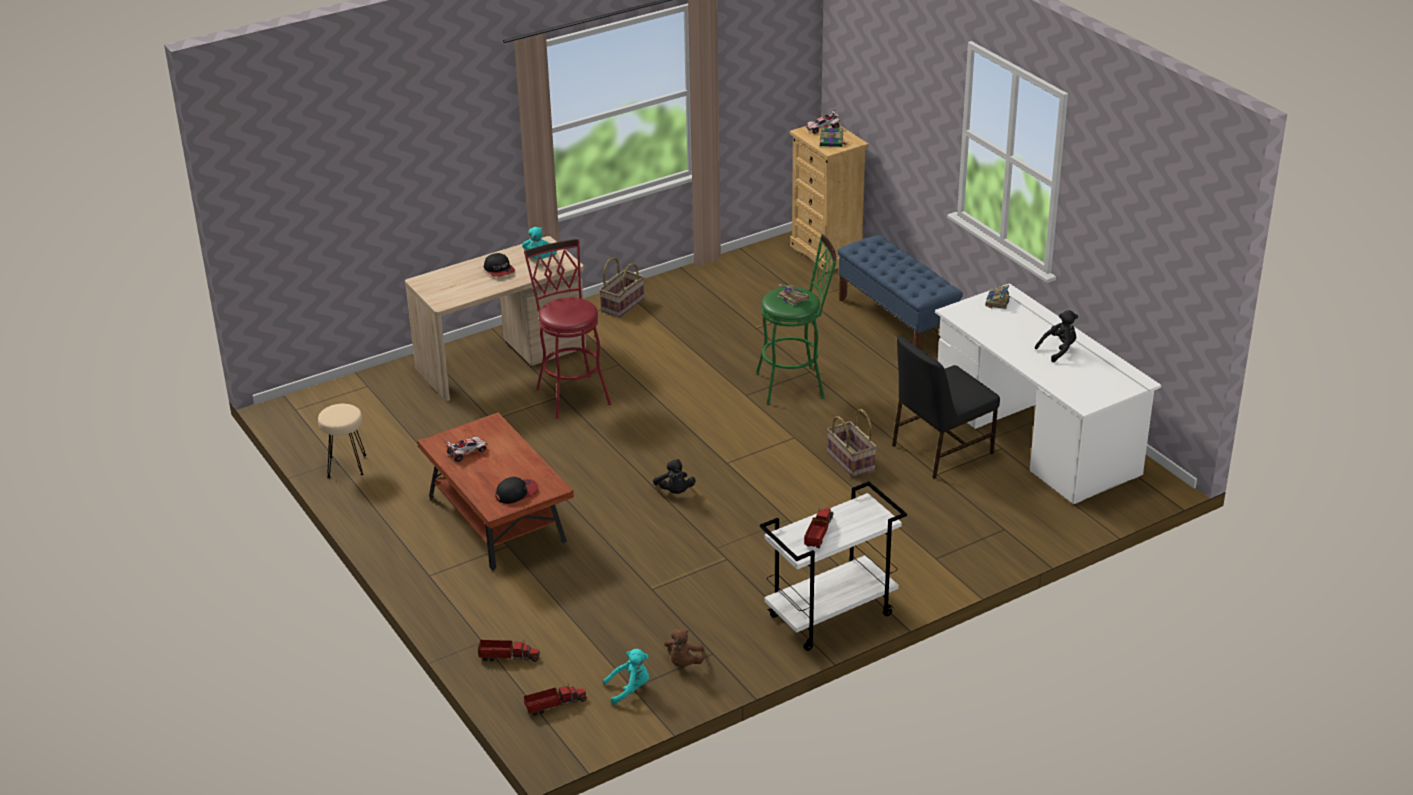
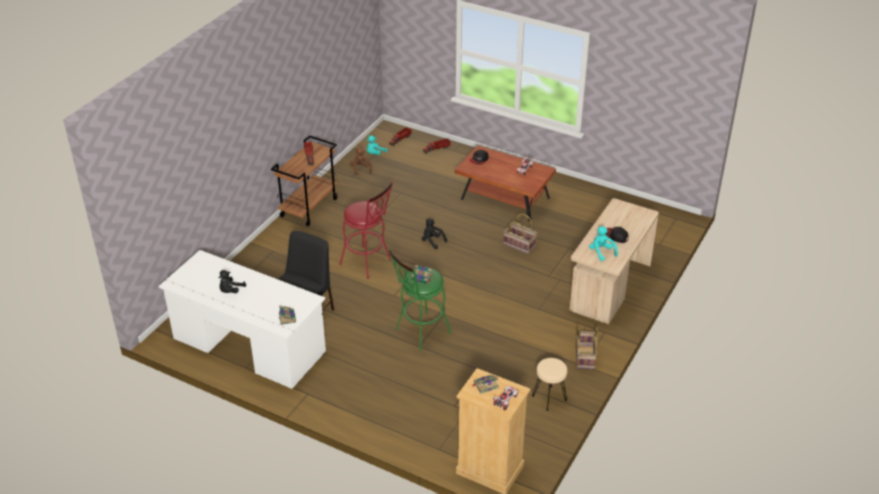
camera: 150 degrees right, 5 degrees up
(346, 465) = (608, 200): beige stool -> beige stool (549, 398)
(571, 393) = (545, 279): red stool -> red stool (368, 264)
(830, 616) = (309, 207): white cart -> brown cart
(849, 461) = (352, 290): basket -> basket (519, 245)
(897, 321) = (390, 413): blue bench -> none

